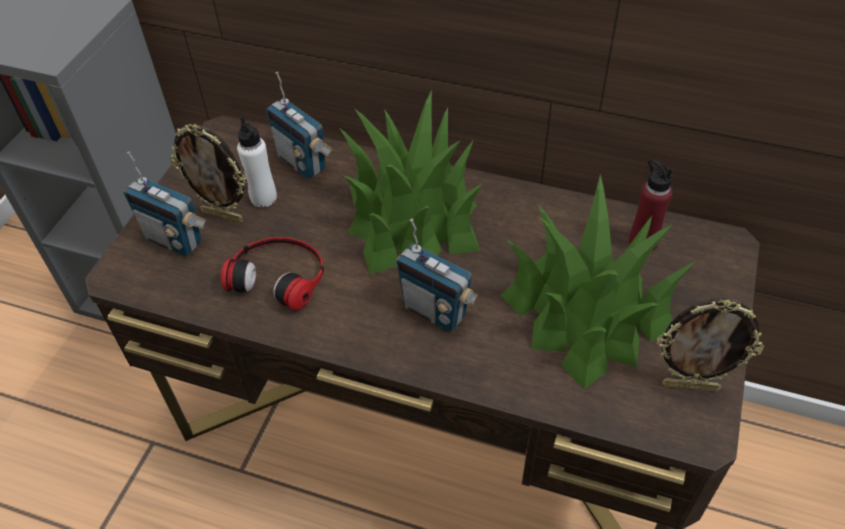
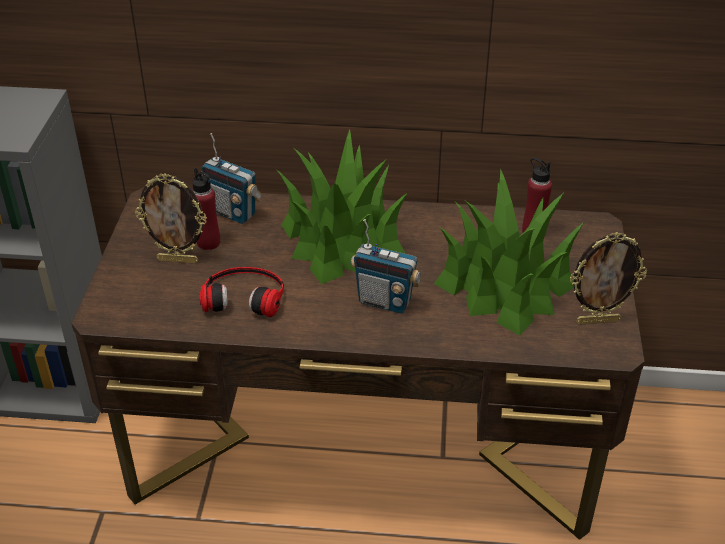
camera: 15 degrees left, 10 degrees down
(175, 240) = (142, 283): radio -> none
(263, 198) = (208, 243): white bottle -> red bottle

